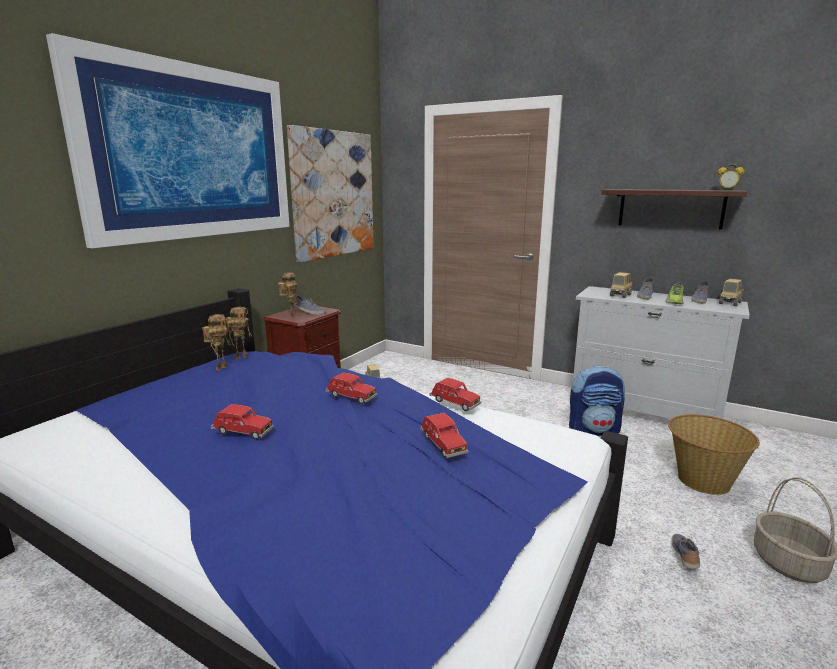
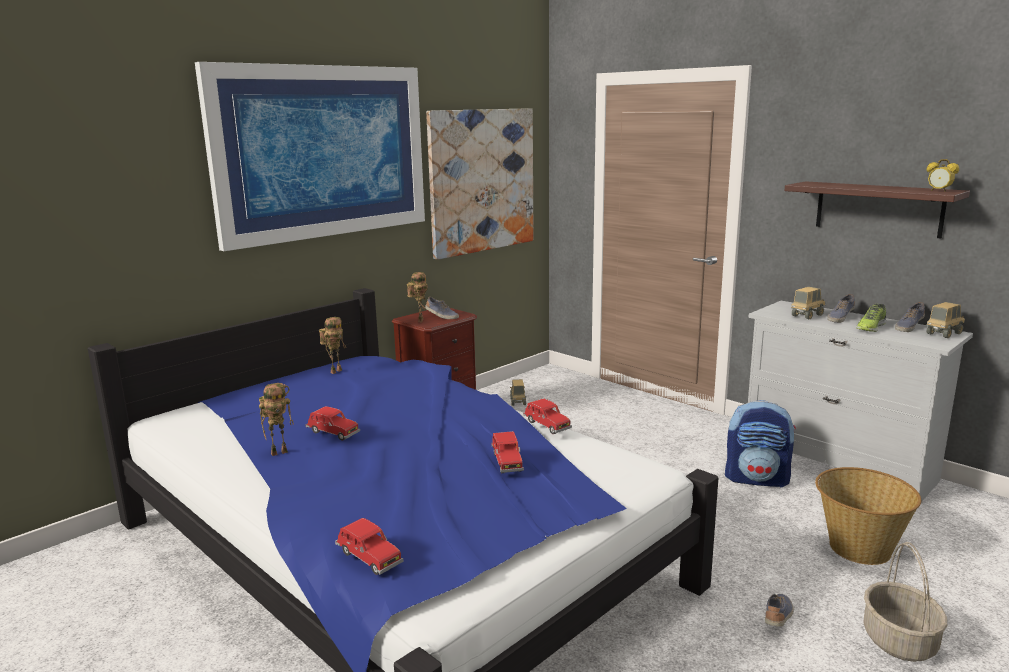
camera: 15 degrees right, 0 degrees up
(241, 357) = (359, 361): toy robot -> toy robot (280, 452)
(351, 397) = (444, 410): red toy car -> red toy car (368, 558)

